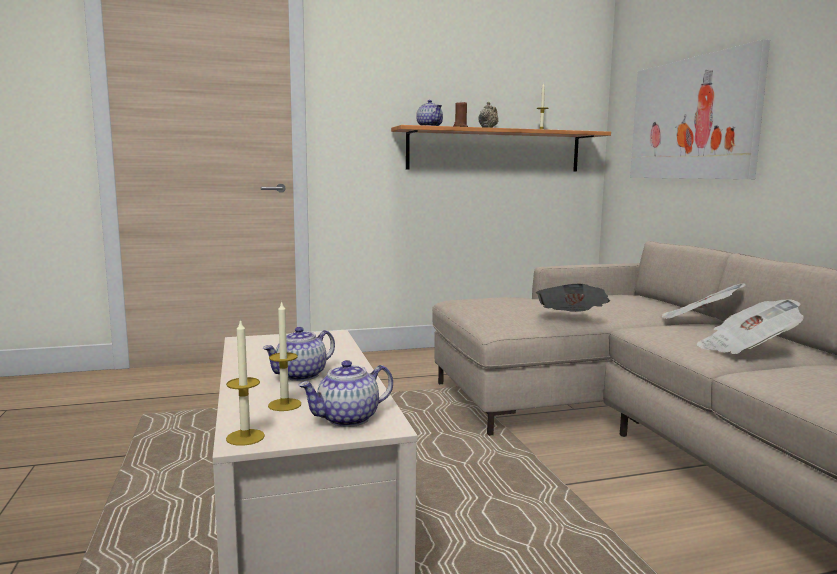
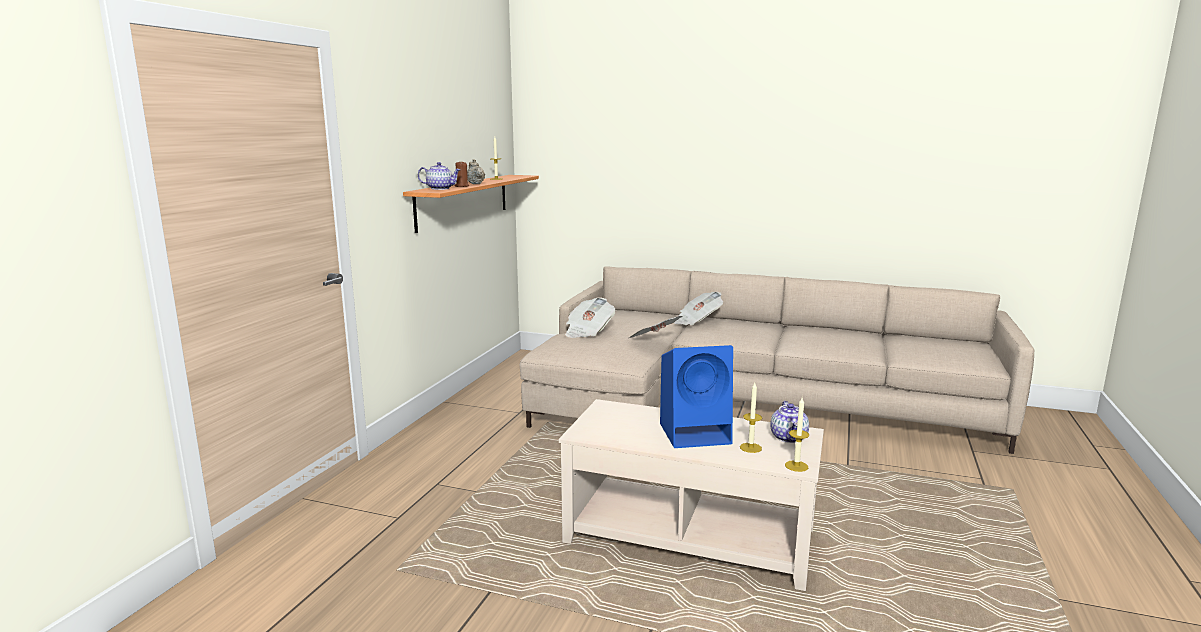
camera: 55 degrees left, 5 degrees up
(301, 375) = (696, 433): teapot -> blue speaker
(692, 119) = (620, 172): picture -> none
(745, 350) = (758, 333): newspaper -> newspaper (588, 332)

